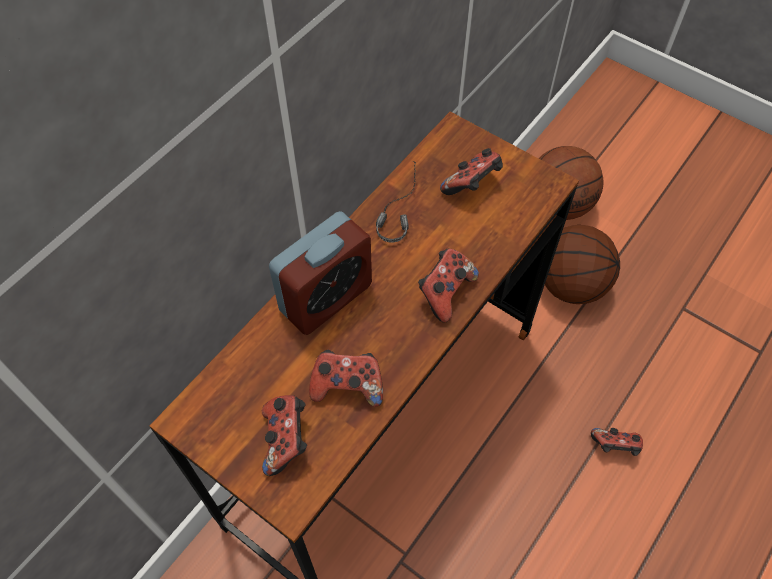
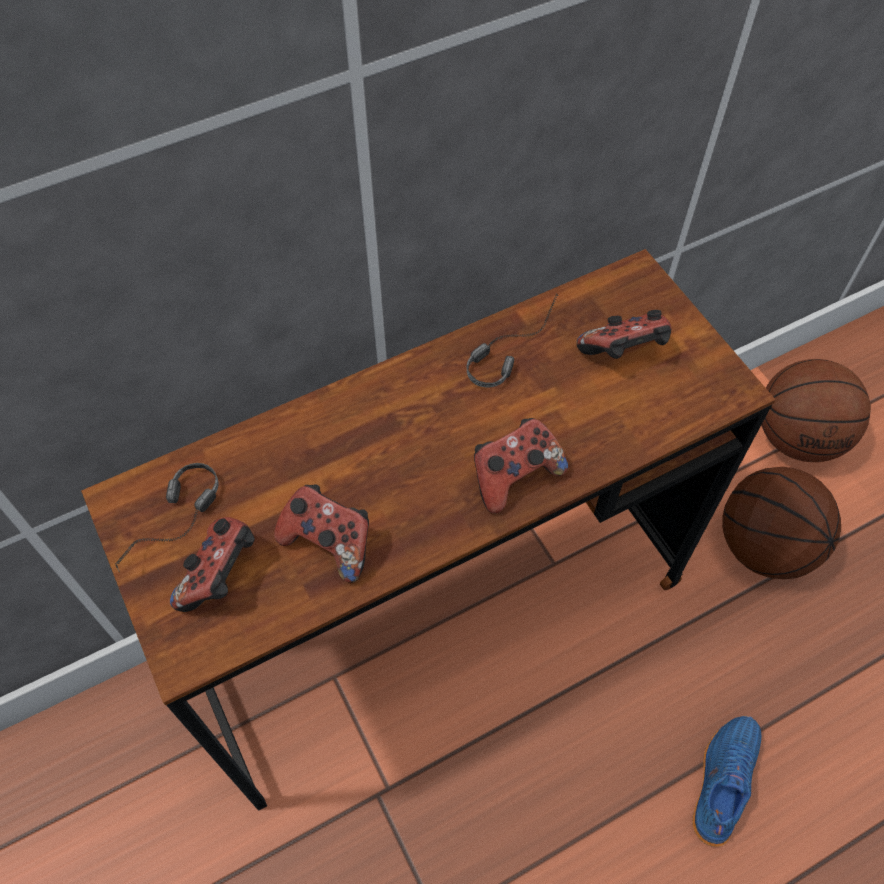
camera: 25 degrees right, 0 degrees up
(235, 421) = (176, 527): none -> headphones
(326, 298) = (362, 423): alarm clock -> none
(614, 447) = (721, 780): game controller -> blue shoe

